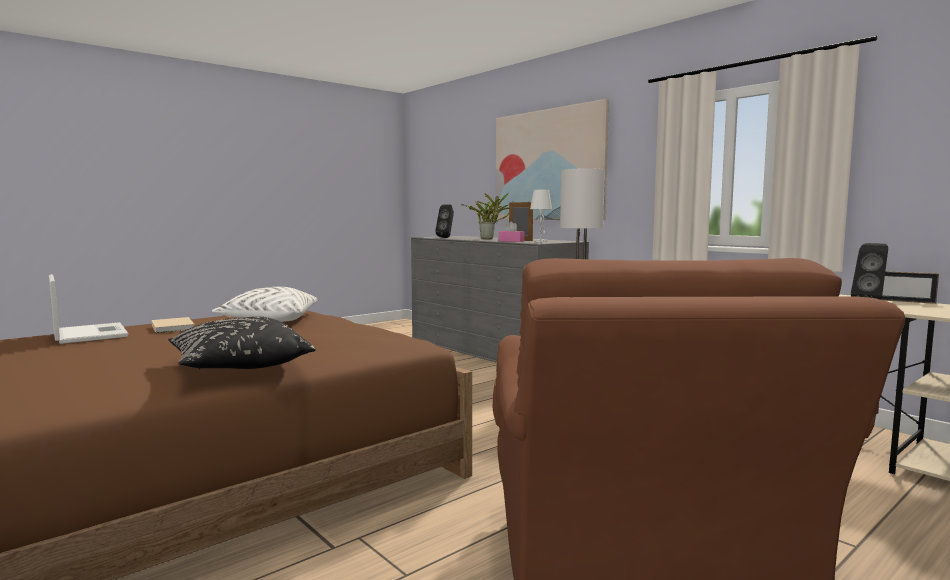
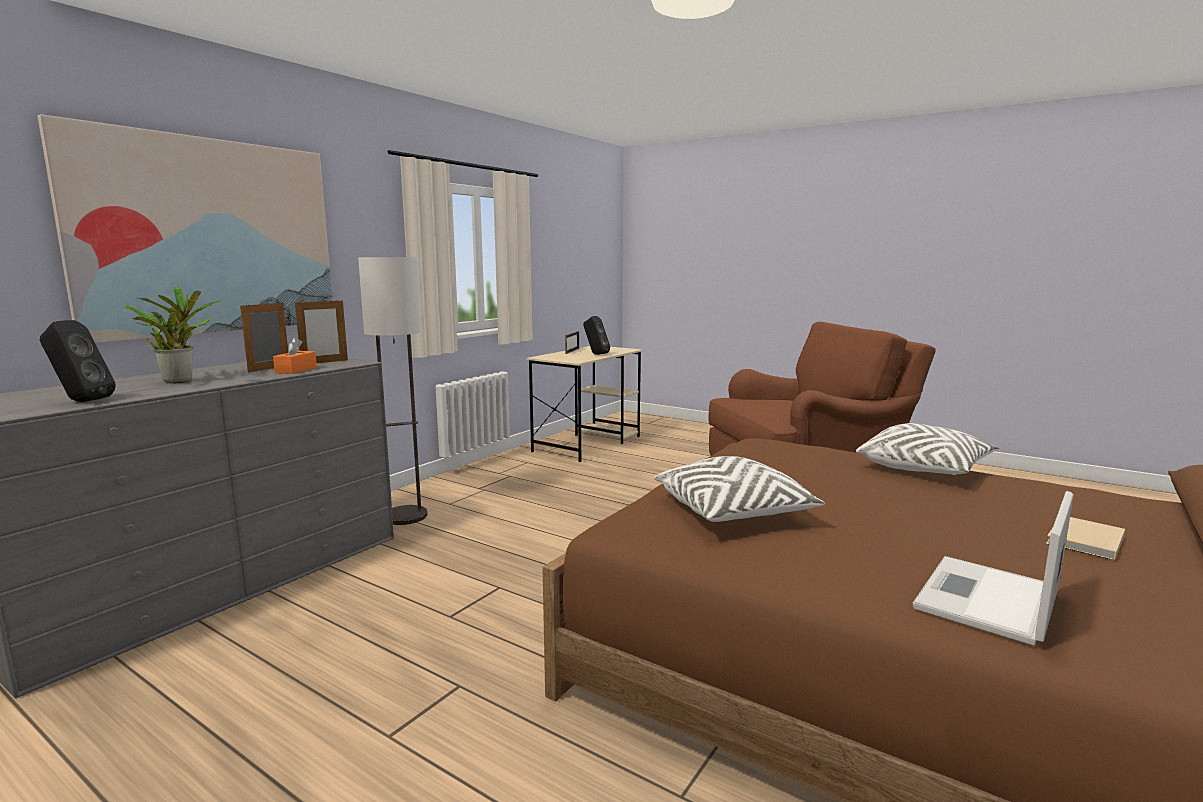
camera: 105 degrees left, 5 degrees up
(173, 327) = (856, 556): beige book -> beige book (1083, 541)
(239, 367) = (924, 469): black pillow -> white pillow
(511, 241) = (296, 370): pink tissue box -> orange tissue box
(541, 242) = (324, 362): white table lamp -> picture frame

